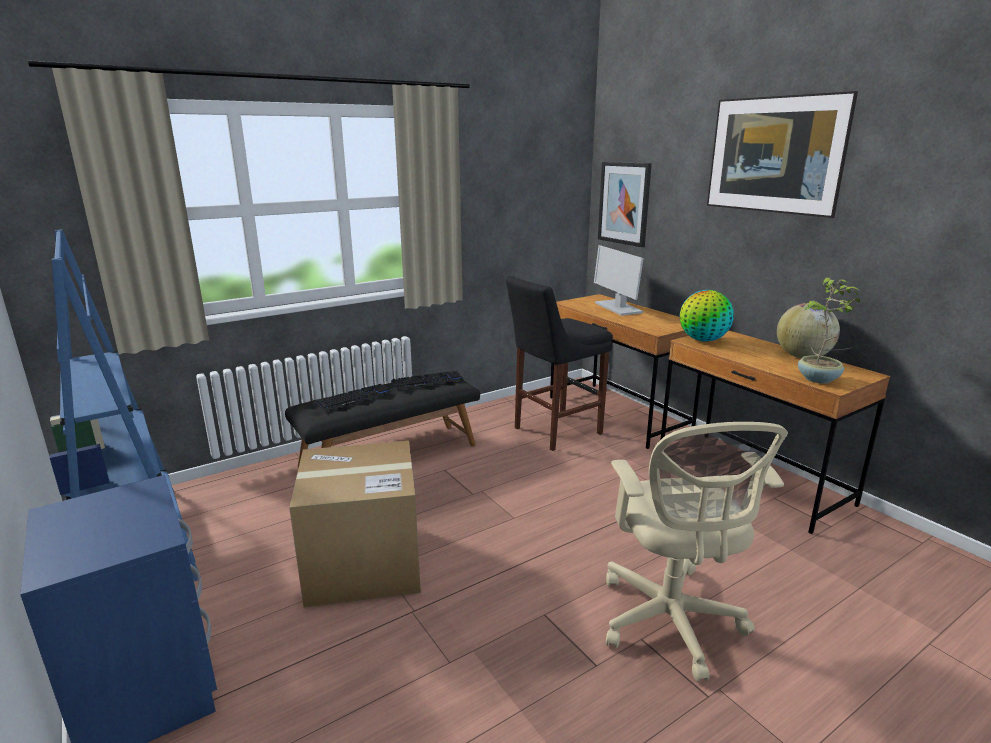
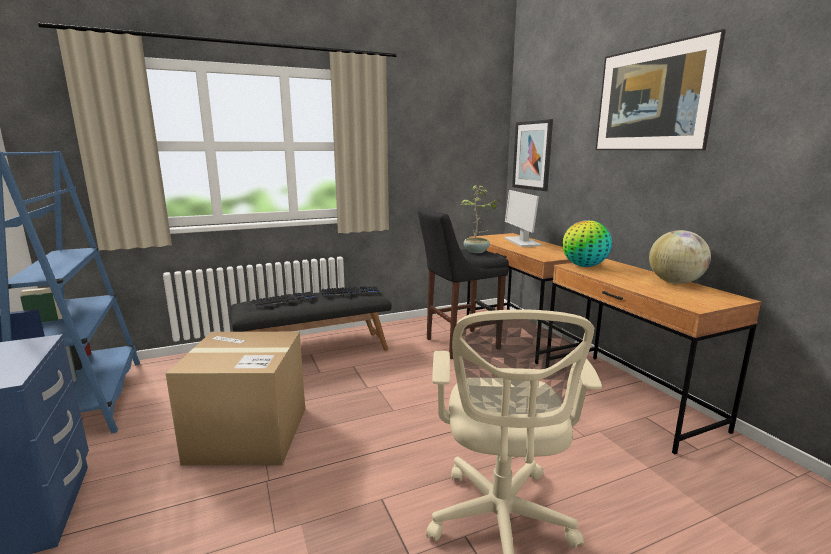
camera: 10 degrees right, 5 degrees down
(819, 379) = (683, 300): potted plant -> potted plant (476, 252)

